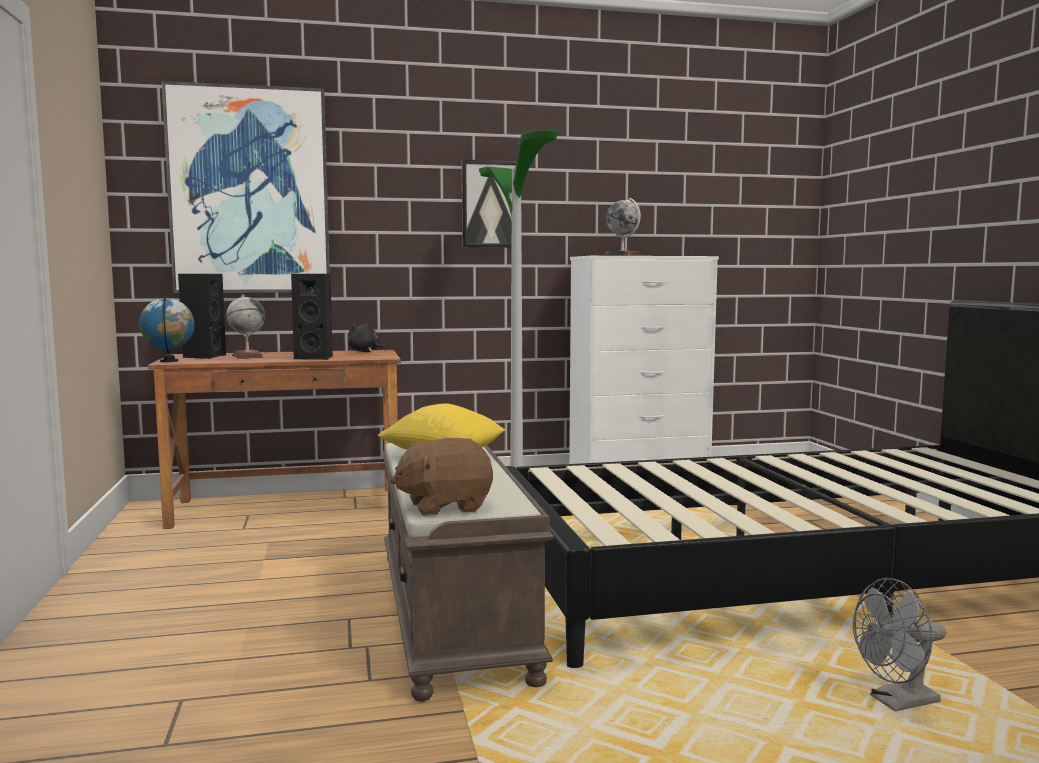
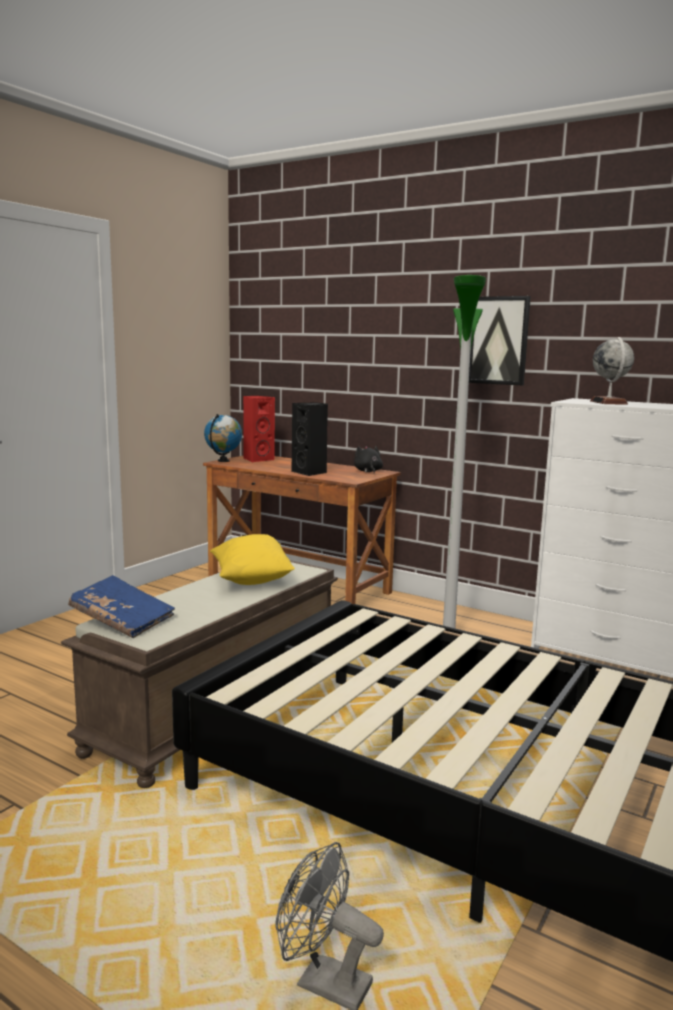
camera: 45 degrees right, 5 degrees up
(203, 356) = (257, 459): black speaker -> red speaker
(247, 356) = (279, 463): globe -> none
(250, 191) = (309, 330): picture -> none
(444, 506) = (122, 621): brown plush toy -> blue book

